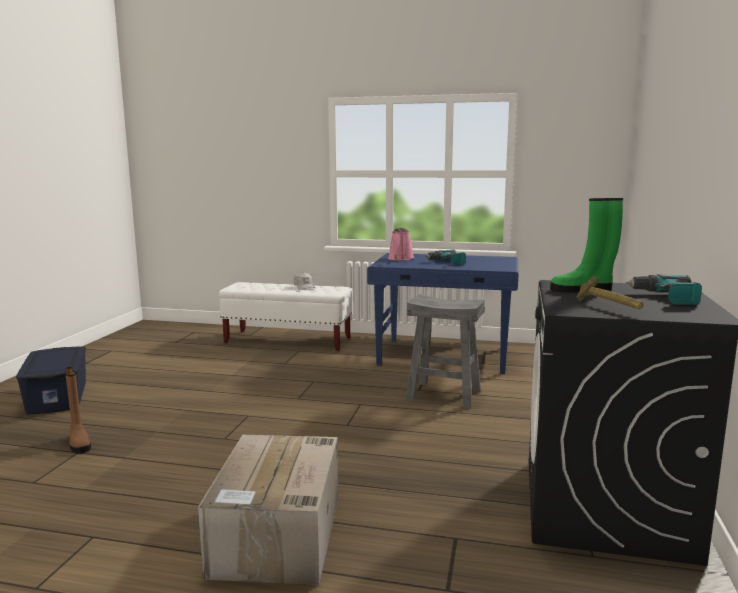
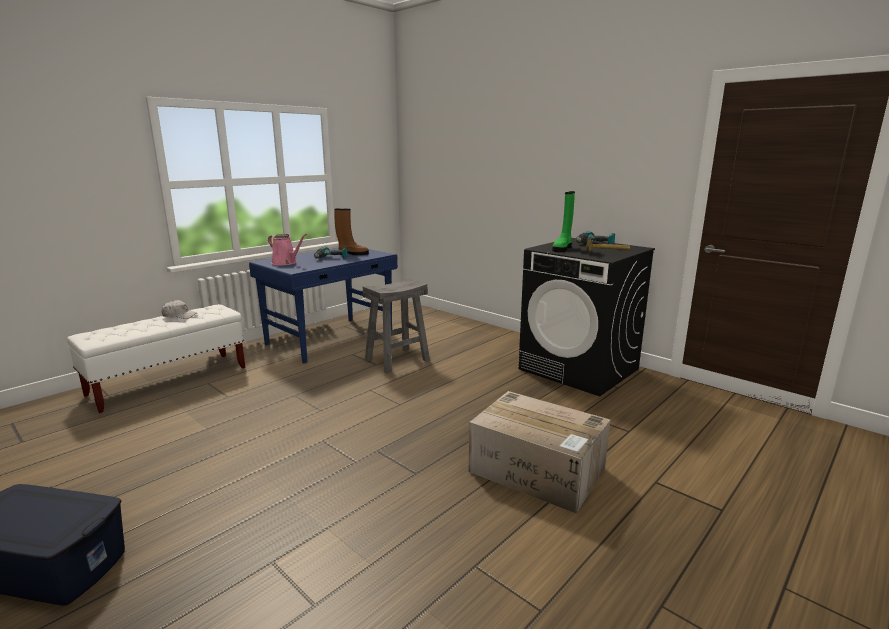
camera: 60 degrees left, 5 degrees up
(79, 443) = (245, 558): brown boot -> brown boot (352, 254)

